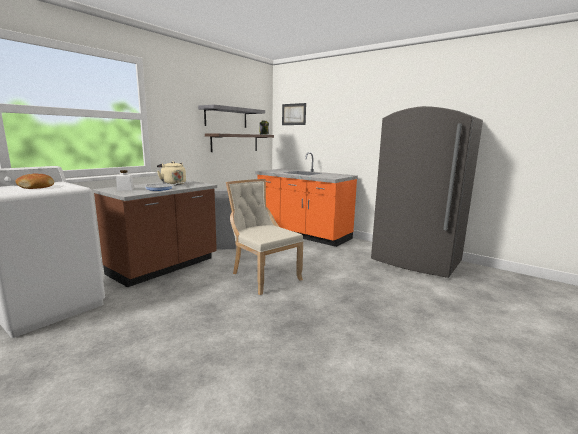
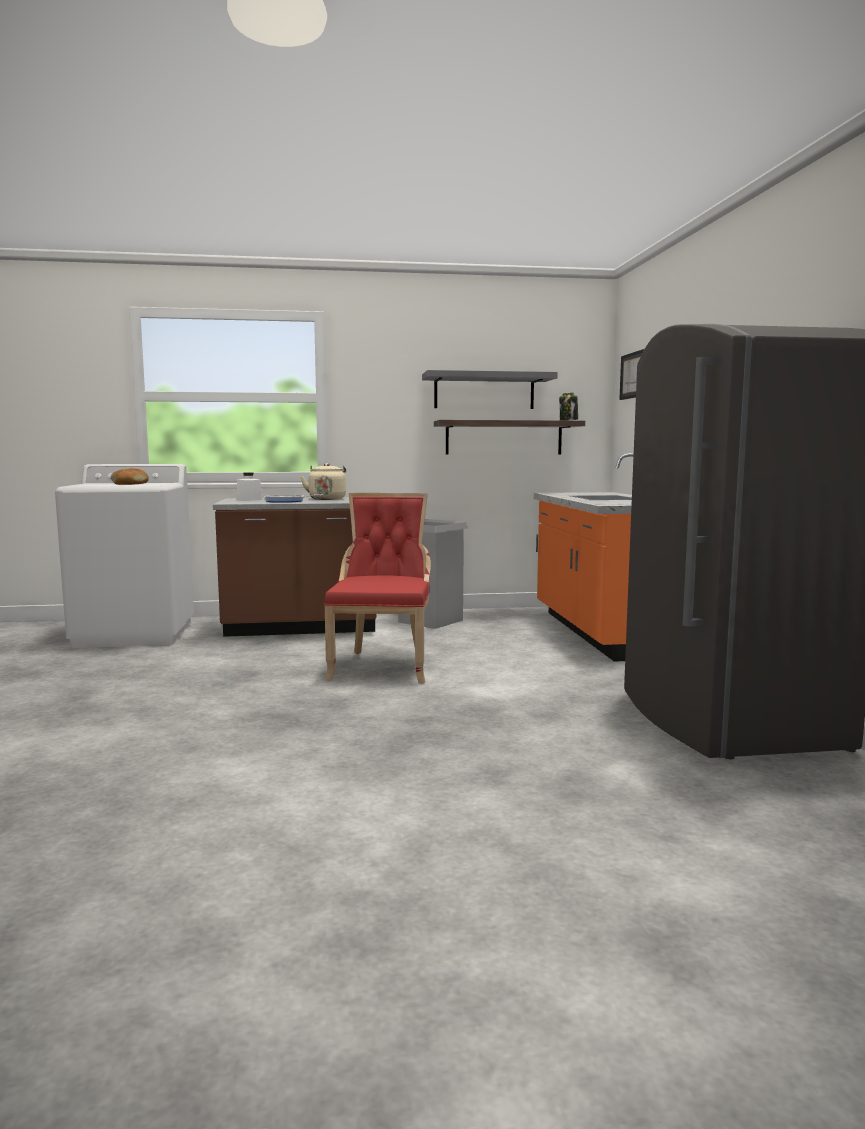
camera: 45 degrees right, 5 degrees down
(263, 276) = (383, 665): beige chair -> red chair

